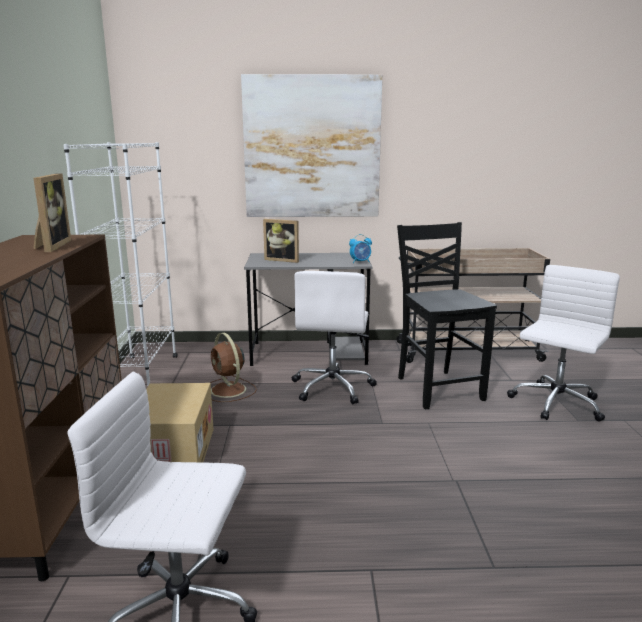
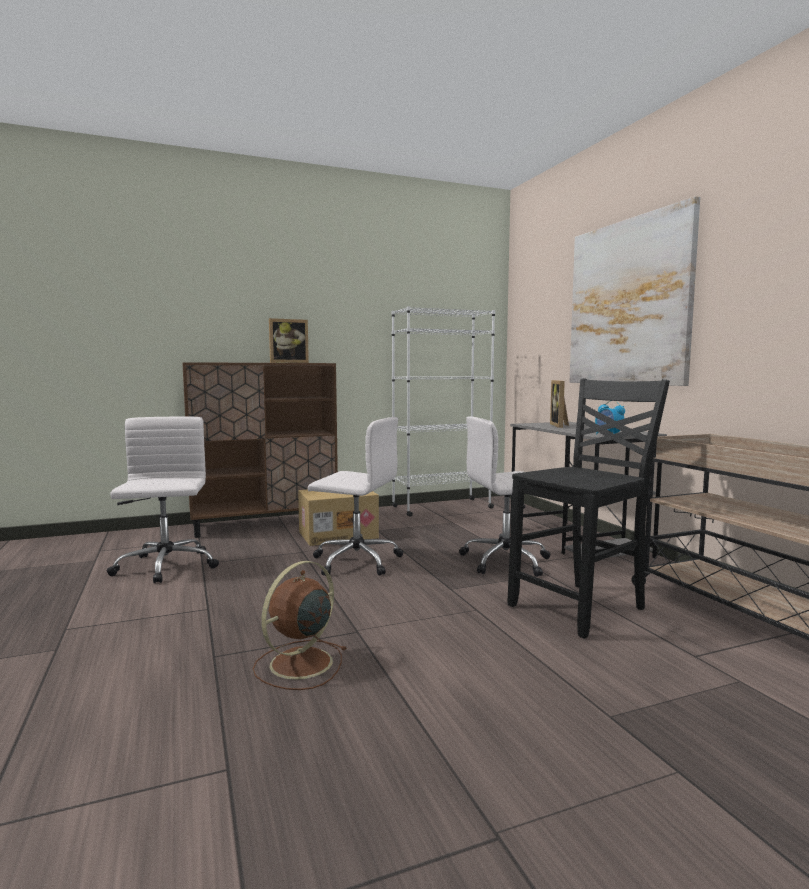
camera: 70 degrees right, 10 degrees down
(229, 390) = (450, 531): brown fan -> brown fan (299, 664)
(555, 404) = (651, 695): white office chair -> white office chair (355, 561)

